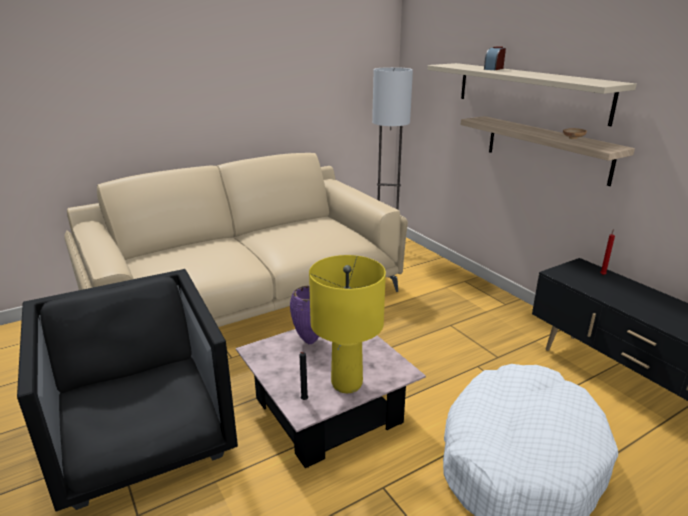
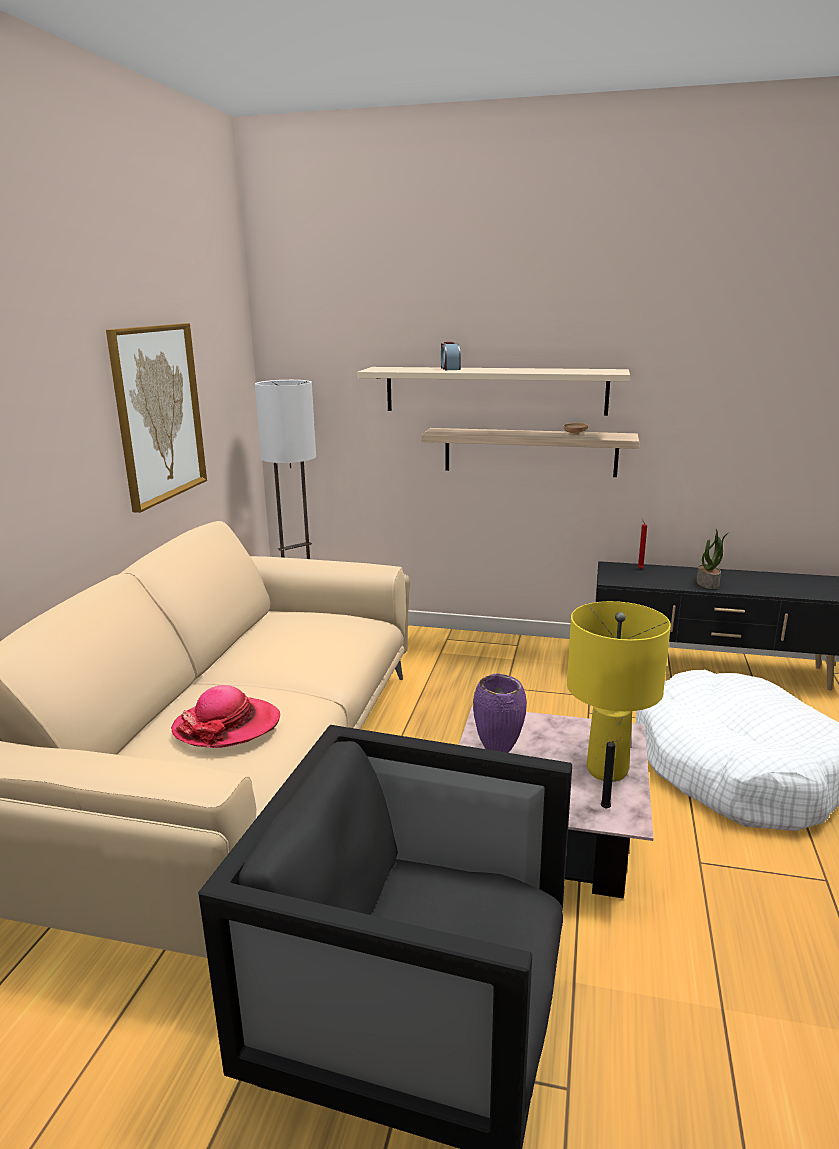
camera: 45 degrees left, 5 degrees down
(196, 259) = (227, 726): none -> hat
(283, 79) = (158, 413): none -> picture
(641, 307) = (708, 583): none -> potted plant

